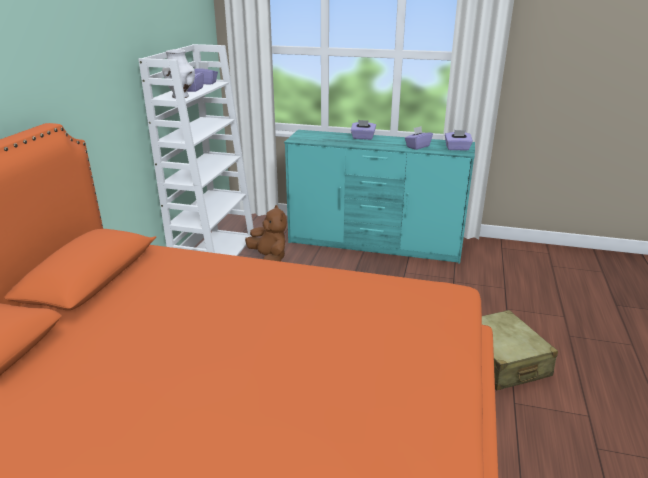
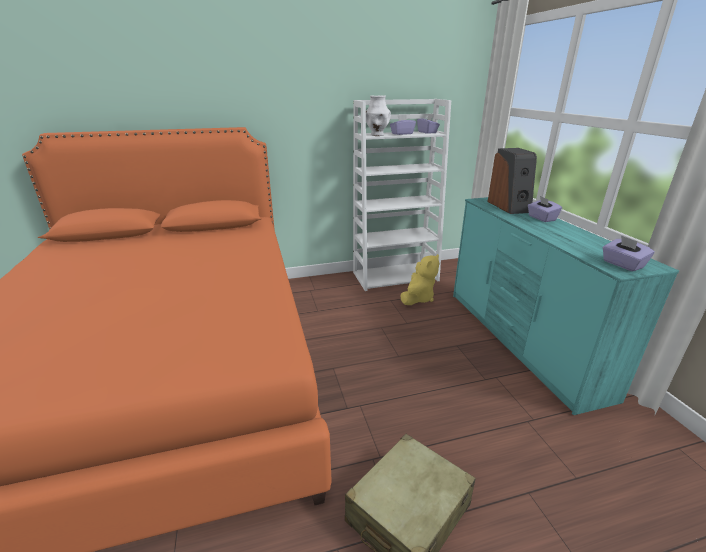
camera: 60 degrees right, 0 degrees up
(269, 259) = (418, 298): brown plush toy -> yellow plush toy
(325, 136) = (509, 206): none -> speaker
(417, 146) = (575, 244): purple tissue box -> none

